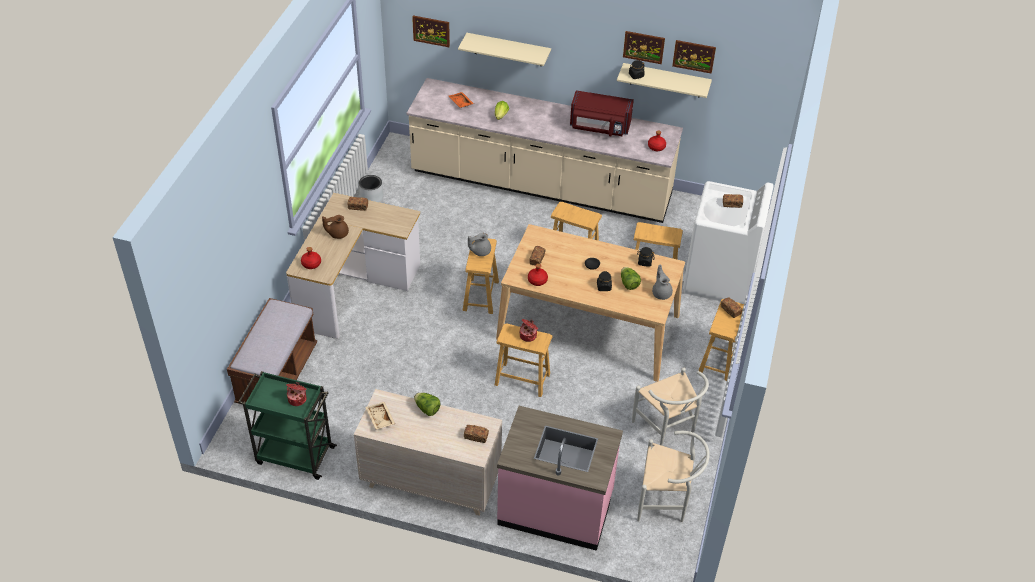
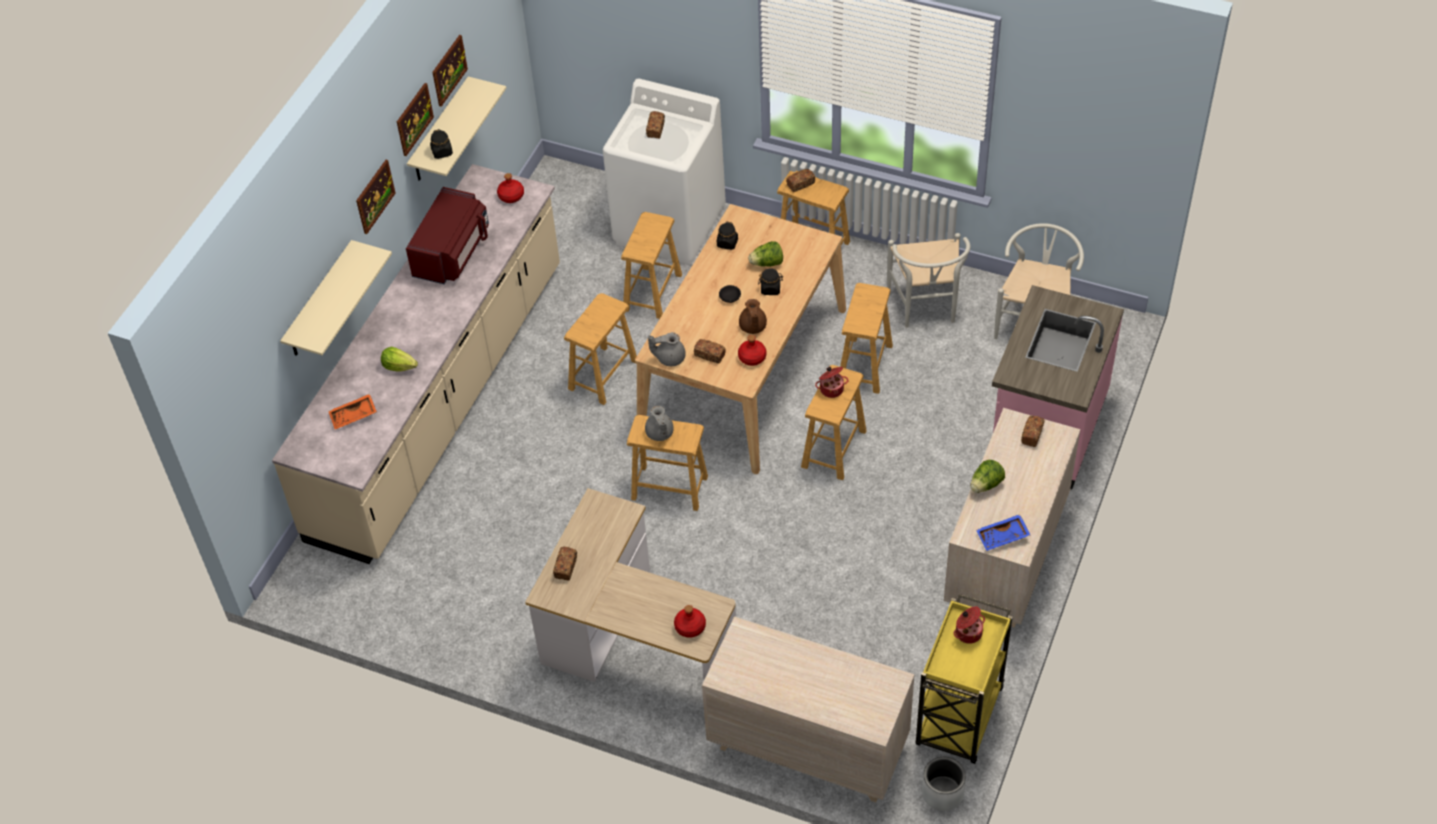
camera: 80 degrees left, 5 degrees up
(277, 375) = (807, 747): brown bench -> beige dresser
(294, 455) = (959, 719): green cart -> yellow cart
(337, 233) = (625, 594): brown teapot -> brown teapot (752, 327)
(371, 197) = (424, 625): grey planter -> grey planter (942, 793)
(379, 419) = (1003, 537): beige tray -> blue tray
(431, 31) = (250, 393): picture -> picture (375, 196)
(603, 394) = (865, 365): none -> brown stool
(661, 293) = (787, 233): grey teapot -> grey teapot (669, 358)
(667, 430) = (926, 309): white chair -> white chair turned 105 degrees clockwise

